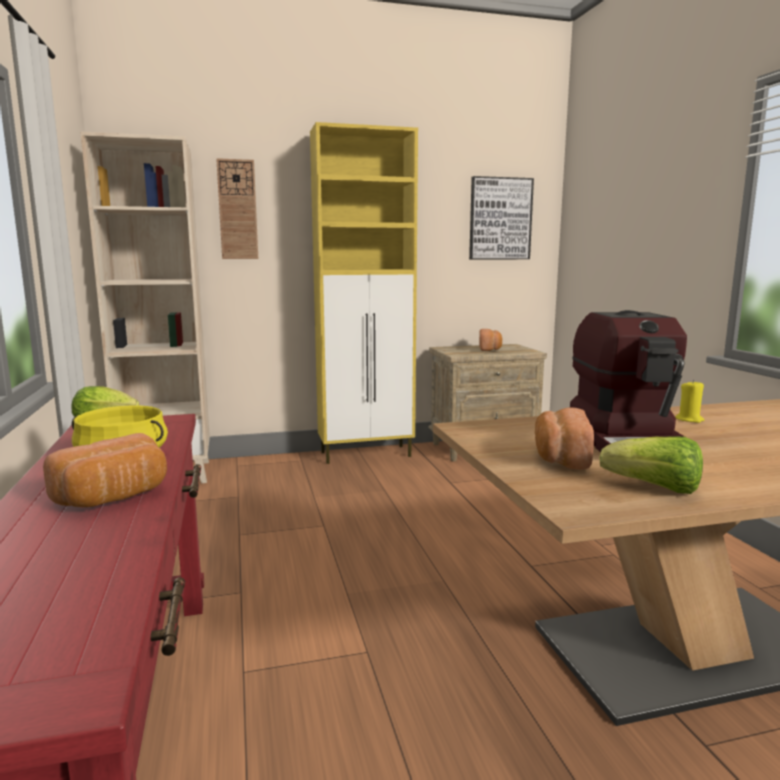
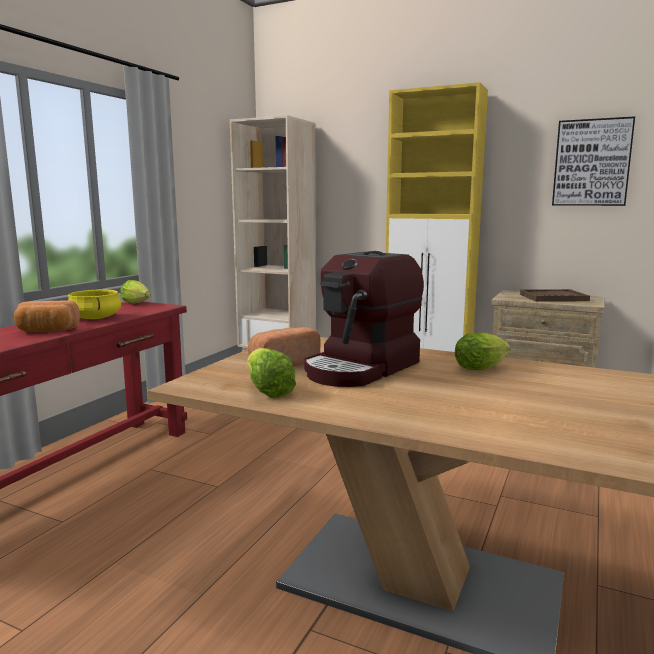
camera: 40 degrees right, 0 degrees up
(237, 210) = (345, 166): wall clock -> none
(490, 349) = (553, 297): bread -> brown tray
(689, 419) = (482, 368): yellow candle -> lettuce

